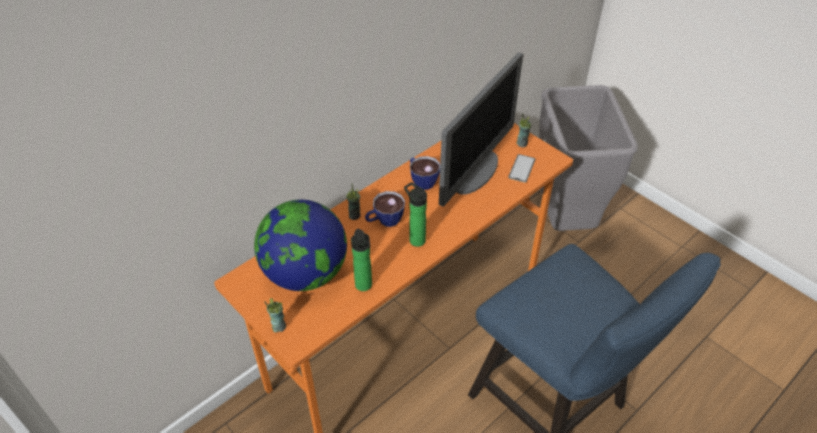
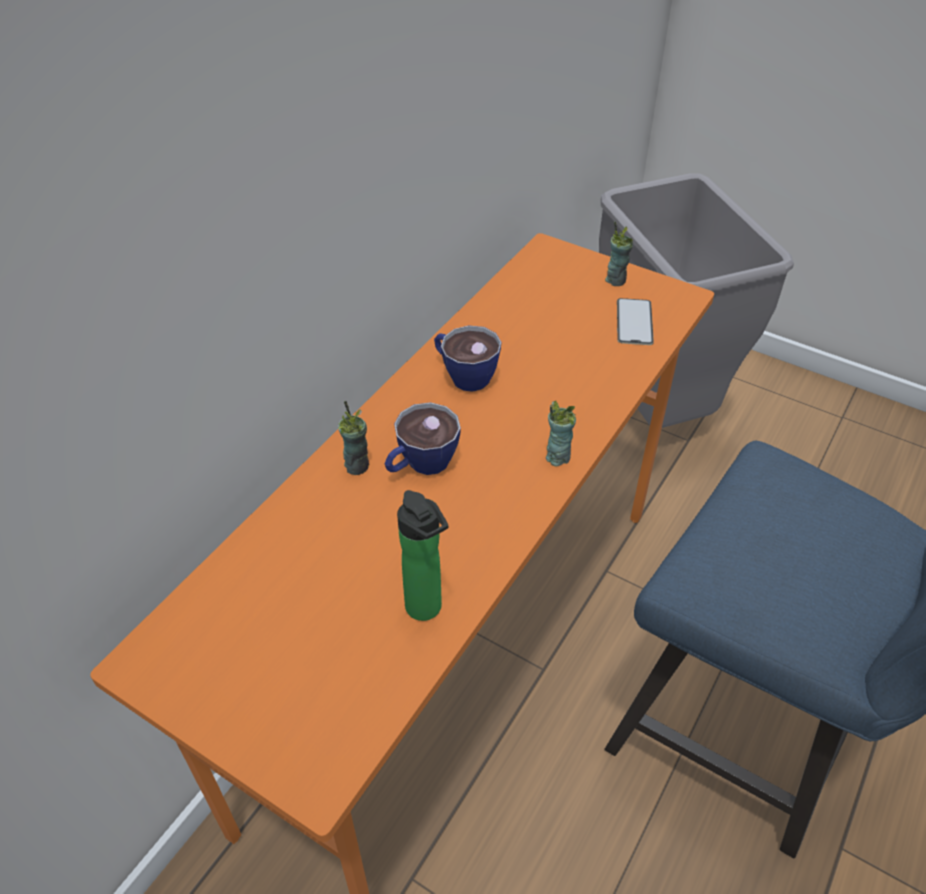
camera: 15 degrees left, 0 degrees up
(279, 326) = (267, 746): cup -> cup (557, 456)
(305, 273) = (293, 609): globe -> none
(415, 239) = (494, 489): bottle -> none
(476, 172) = (557, 343): monitor -> none

